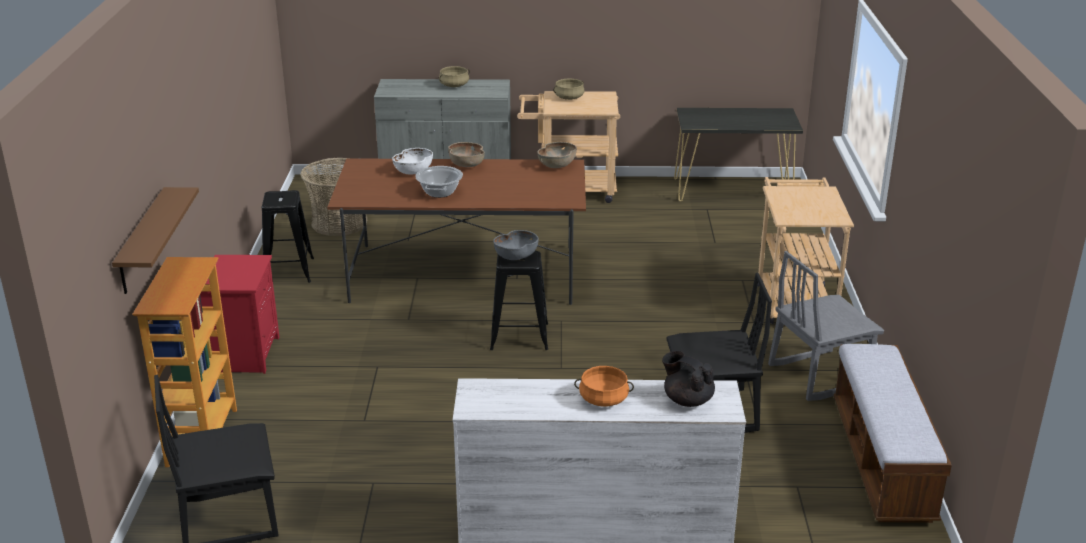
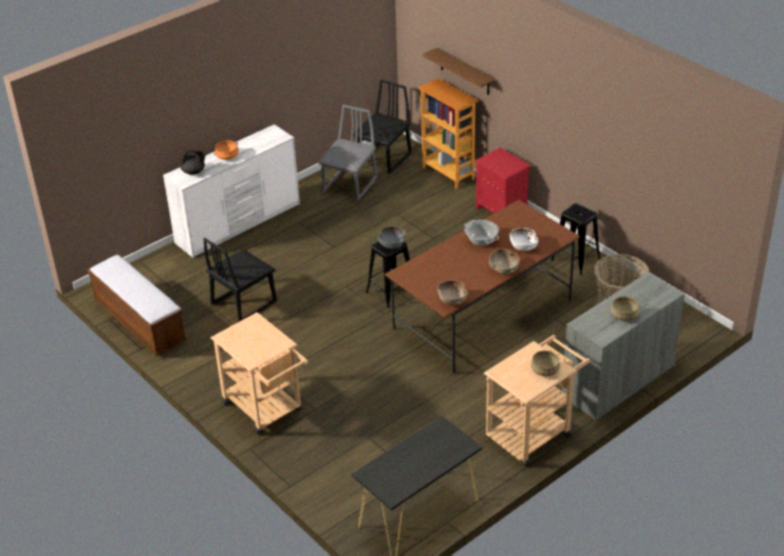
camera: 140 degrees right, 10 degrees up
(818, 375) = (207, 357): grey chair -> grey chair (350, 185)

